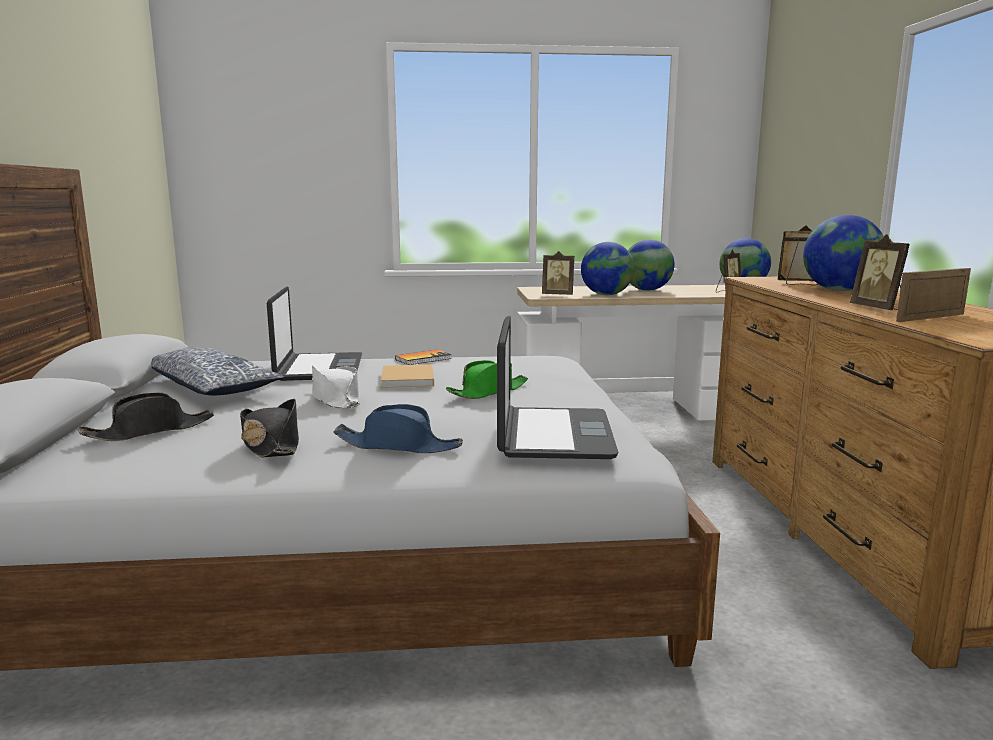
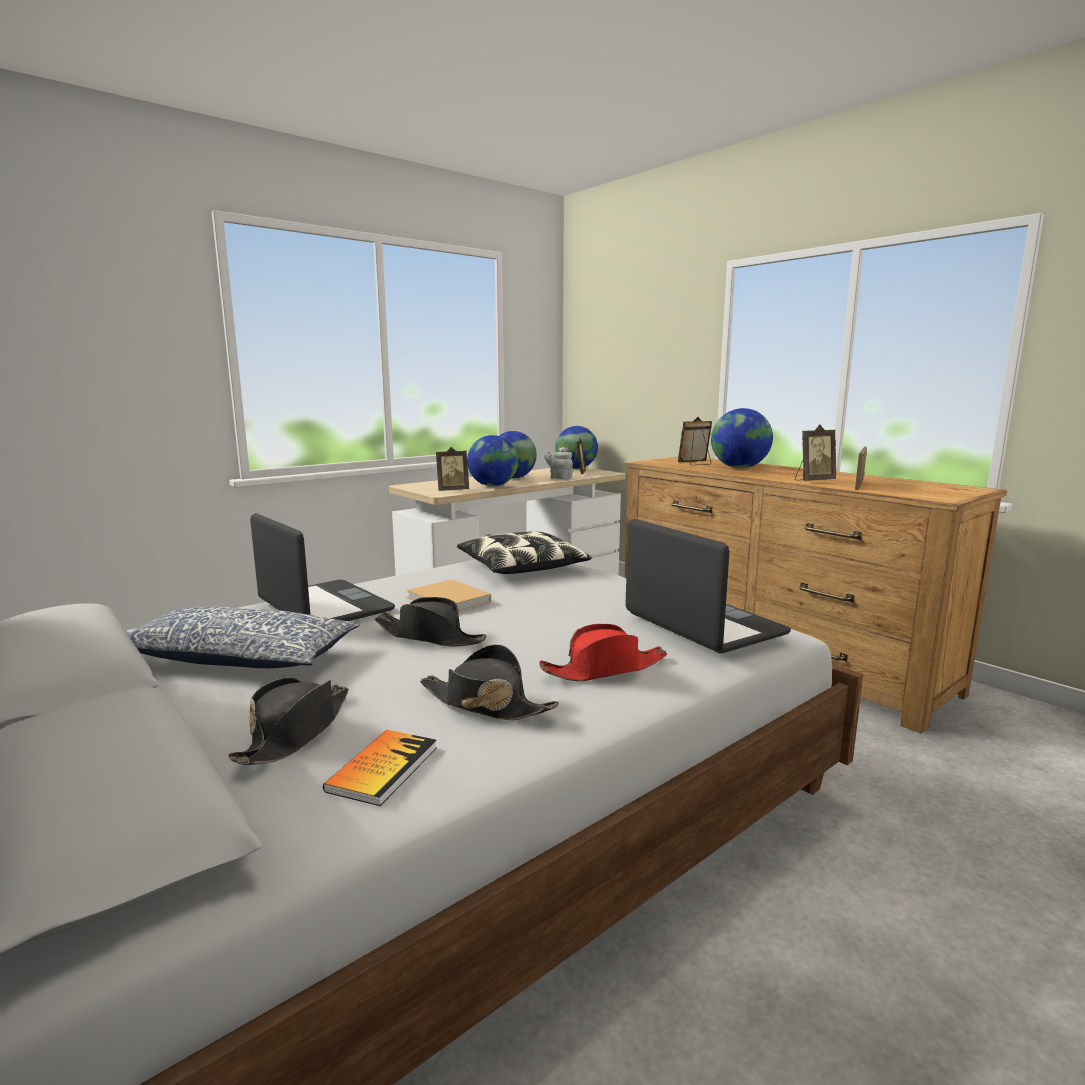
camera: 35 degrees left, 0 degrees up
(335, 398) = (430, 636): white hat -> black hat
(398, 446) = (605, 669): blue hat -> red hat
(423, 359) = (413, 575): book -> book (383, 768)
(488, 391) = (551, 597): green hat -> none
(520, 367) = (522, 567): none -> pillow
(696, 293) = (559, 477): none -> grey teapot
(879, 309) = (813, 481): picture frame -> picture frame turned 60 degrees counterclockwise

